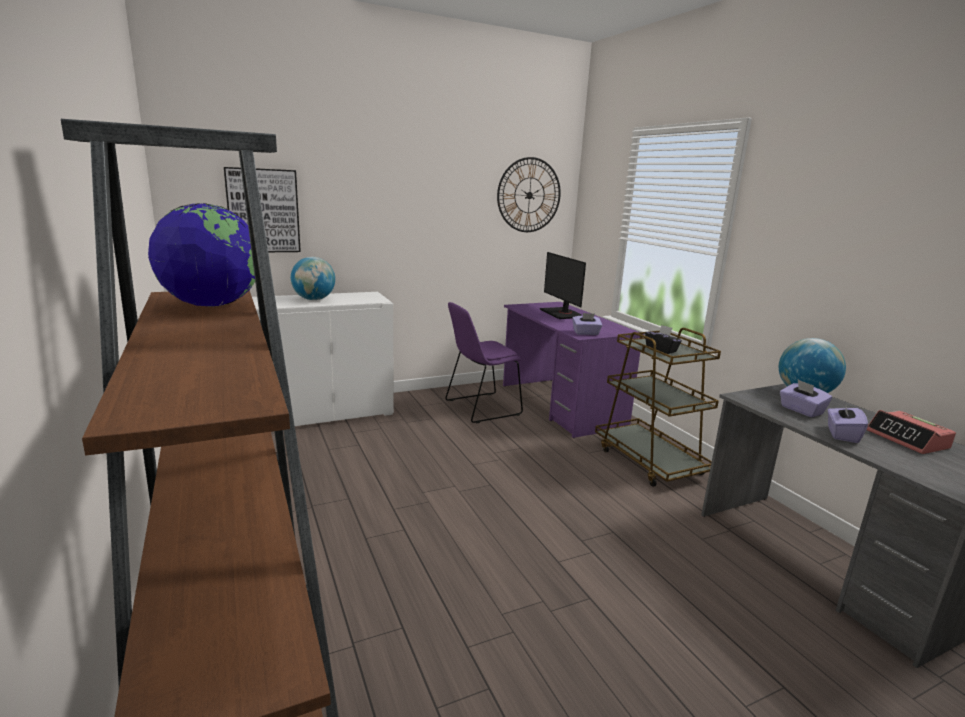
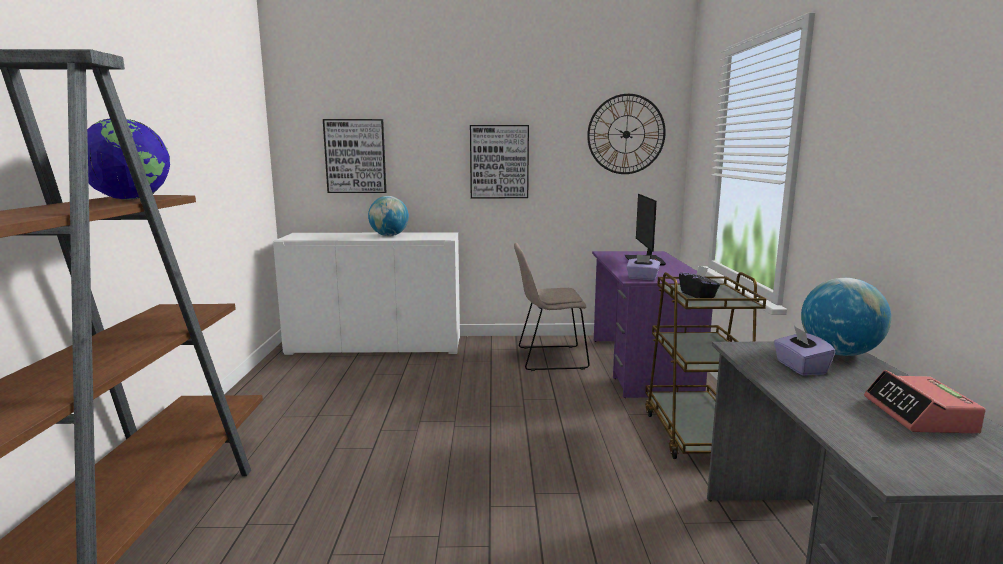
camera: 25 degrees right, 5 degrees down
(417, 219) = (499, 162): none -> picture
(480, 408) = (548, 358): purple chair -> beige chair
(841, 434) = (816, 396): purple tissue box -> none

